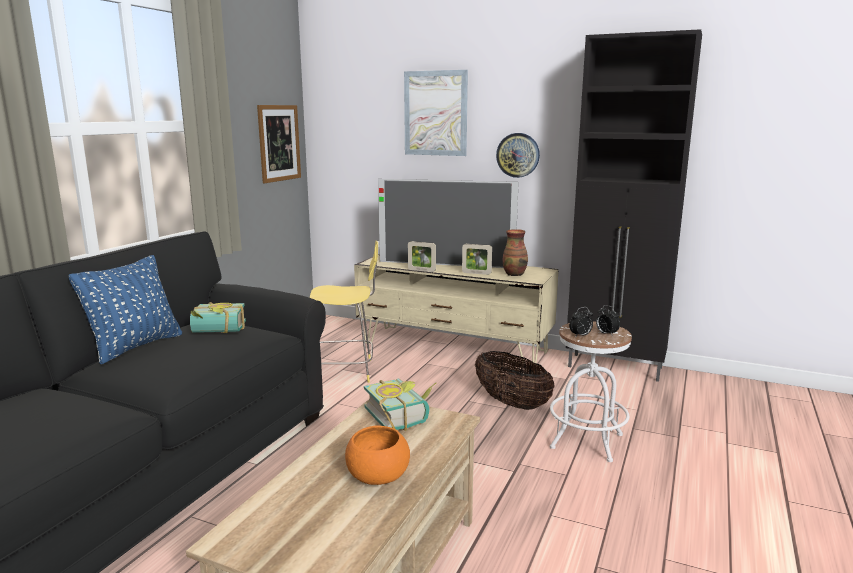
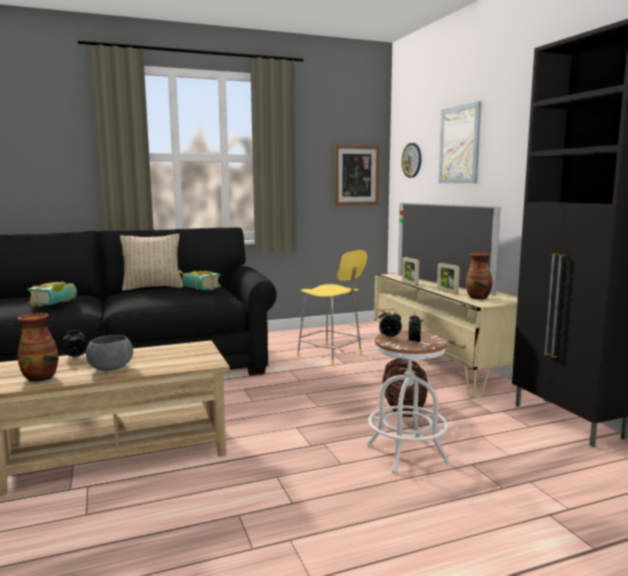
camera: 45 degrees right, 5 degrees down
(135, 346) = (153, 287): blue pillow -> beige pillow
(290, 486) = (76, 358): none -> alarm clock
(334, 532) = (40, 377): none -> vase
(377, 476) = (110, 368): orange bowl -> grey bowl
(402, 416) = (194, 352): book -> book (57, 303)
(518, 155) = (512, 181): wall clock -> wall clock (412, 160)

